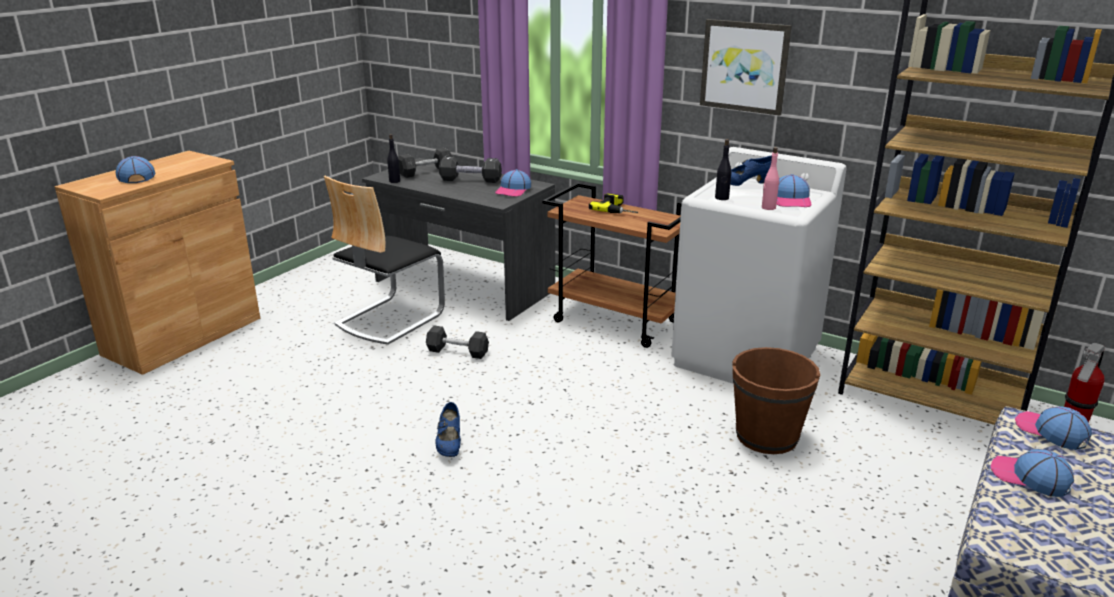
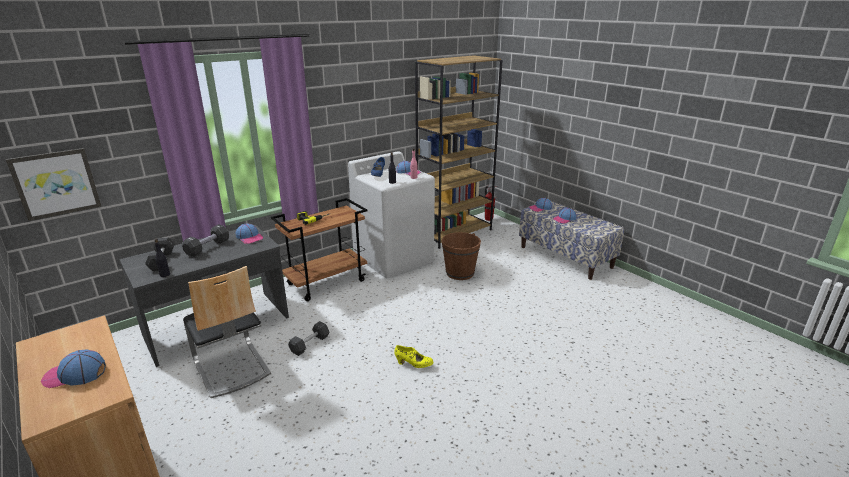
camera: 70 degrees left, 0 degrees up
(449, 444) = (413, 364): blue shoe -> yellow shoe
(744, 66) = (344, 118): picture -> picture (56, 183)

